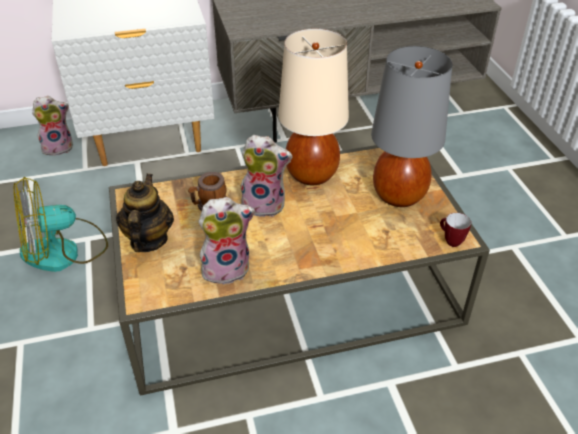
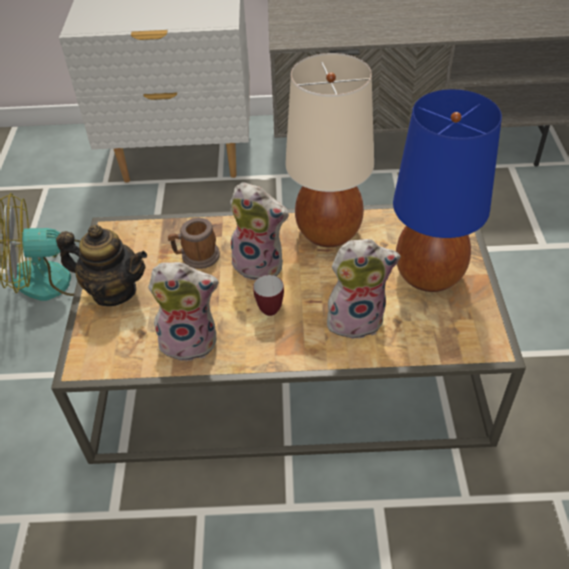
camera: 15 degrees right, 5 degrees up
(59, 147) = (84, 154): plush toy -> plush toy (356, 319)
(148, 240) = (114, 291): teapot -> teapot turned 90 degrees clockwise
(398, 195) = (428, 274): grey table lamp -> blue table lamp
(450, 241) = (476, 347): mug -> mug (267, 307)

